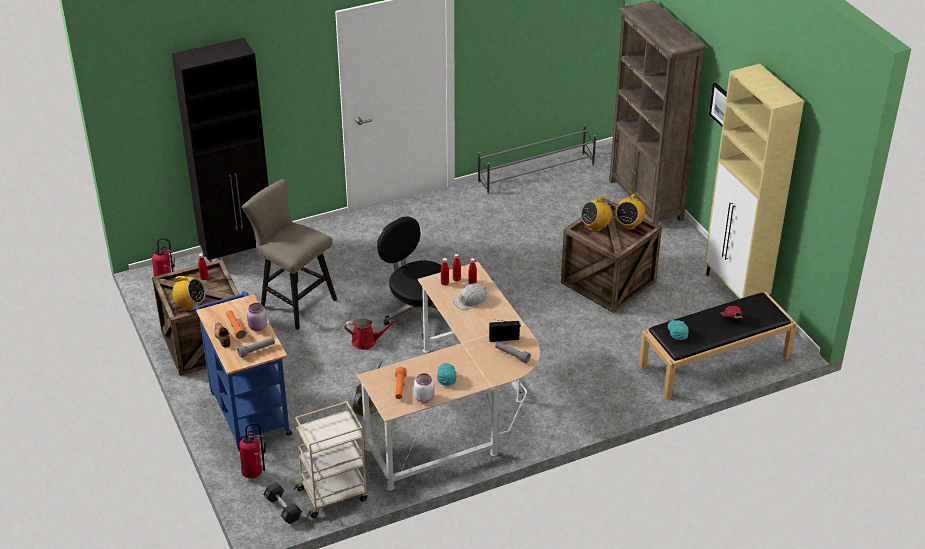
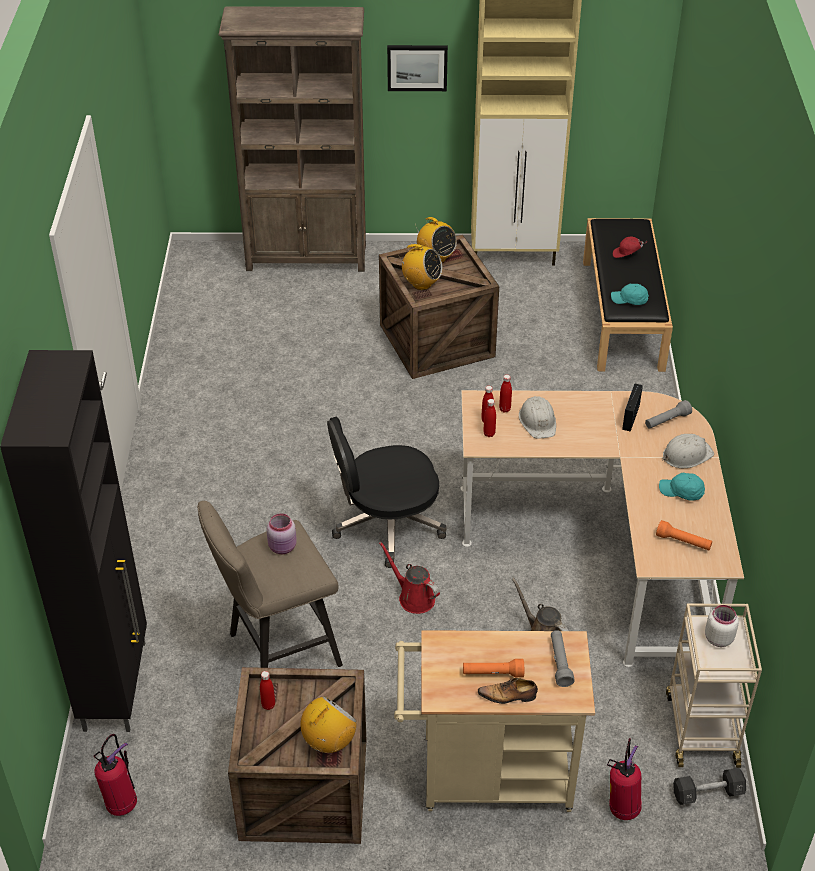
camera: 65 degrees left, 5 degrees up
(248, 410) = (486, 776): blue cart -> beige cart
(257, 327) = (505, 647): pink jar -> pink jar (283, 547)
(366, 342) = (413, 597): red watering can -> red watering can turned 75 degrees counterclockwise
(424, 397) = (713, 524): white jar -> white jar (718, 638)
(484, 371) = (686, 455): none -> white hard hat
(537, 173) = (180, 322): grey shoe rack -> none
(595, 227) = (421, 284): radio -> radio turned 60 degrees counterclockwise

